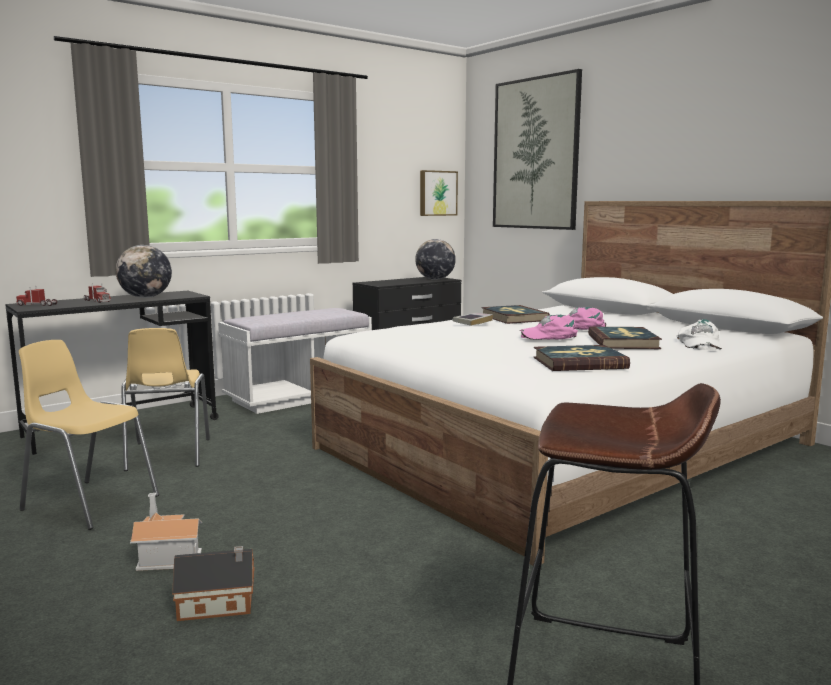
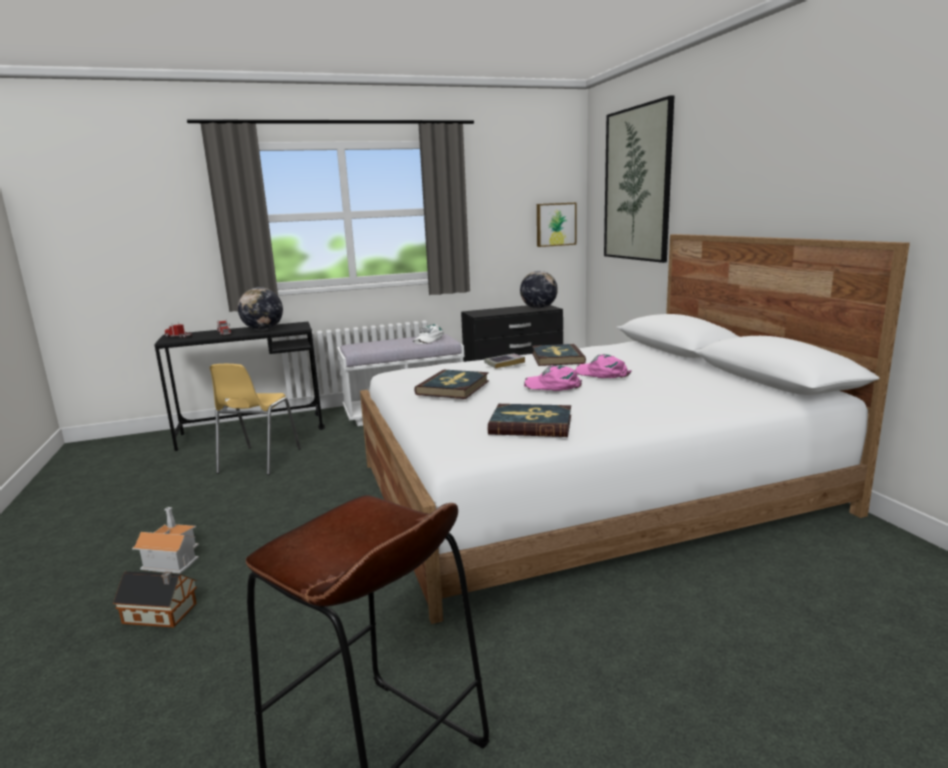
camera: 20 degrees right, 5 degrees up
(89, 503) = (168, 500): yellow chair -> none
(623, 342) = (618, 398): book -> book (453, 387)
(699, 344) = (699, 405): white cap -> white cap (428, 339)

